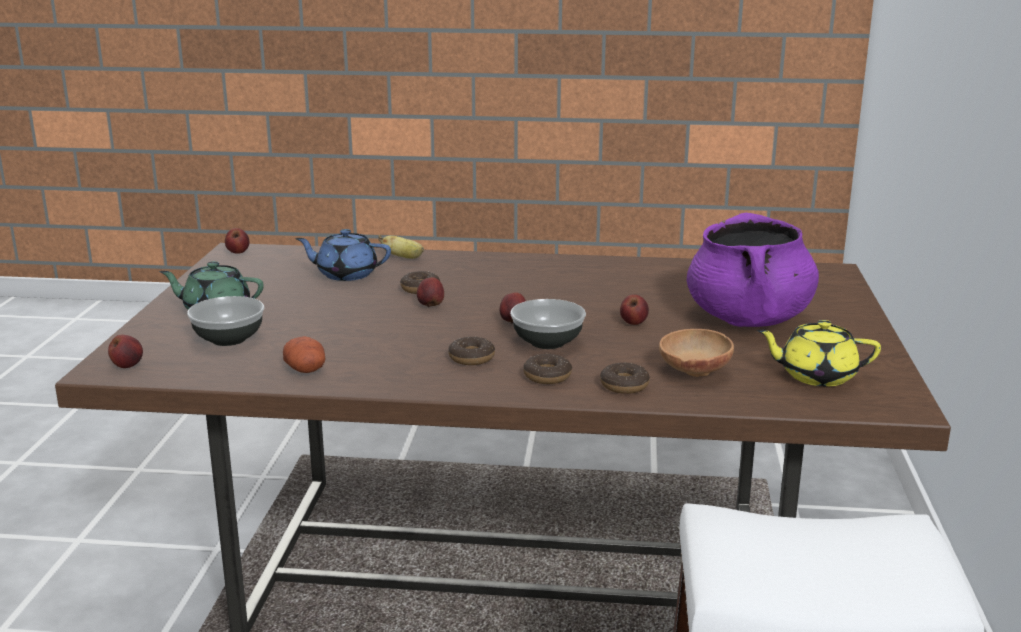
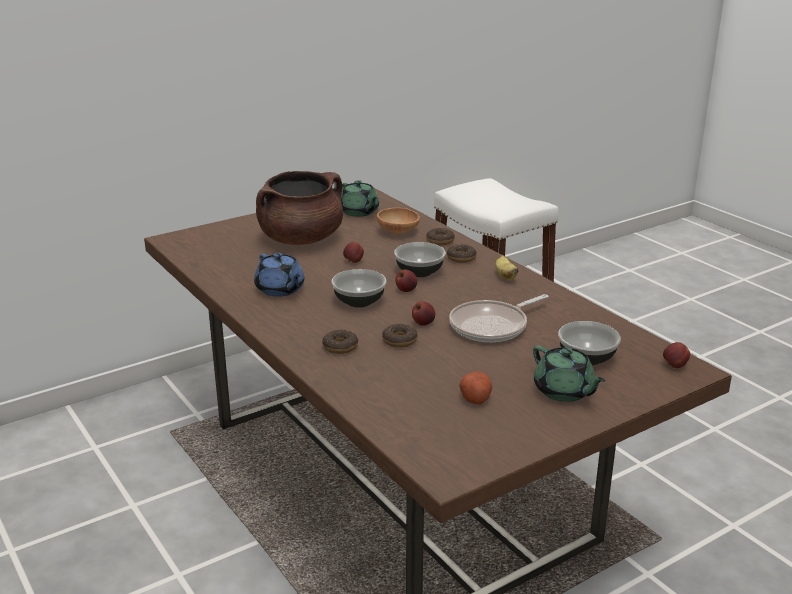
camera: 130 degrees left, 5 degrees up
(238, 252) = (450, 468): apple -> none
(306, 370) = (570, 314): potato -> potato (475, 397)
(346, 274) = (417, 383): blue teapot -> blue teapot (280, 290)
(365, 328) = (492, 326): none -> frying pan
(404, 257) = (343, 379): banana -> banana (505, 276)
(471, 358) = (474, 281): donut -> donut (340, 347)
(526, 297) = (358, 302): none -> bowl
(748, 319) = (301, 239): purple cooking pot -> brown cooking pot
(816, 376) = (359, 212): yellow teapot -> green teapot

